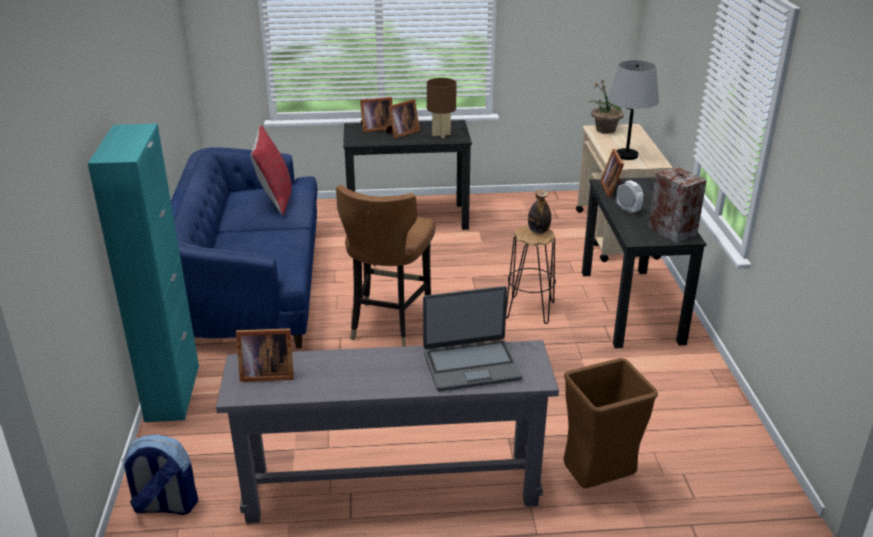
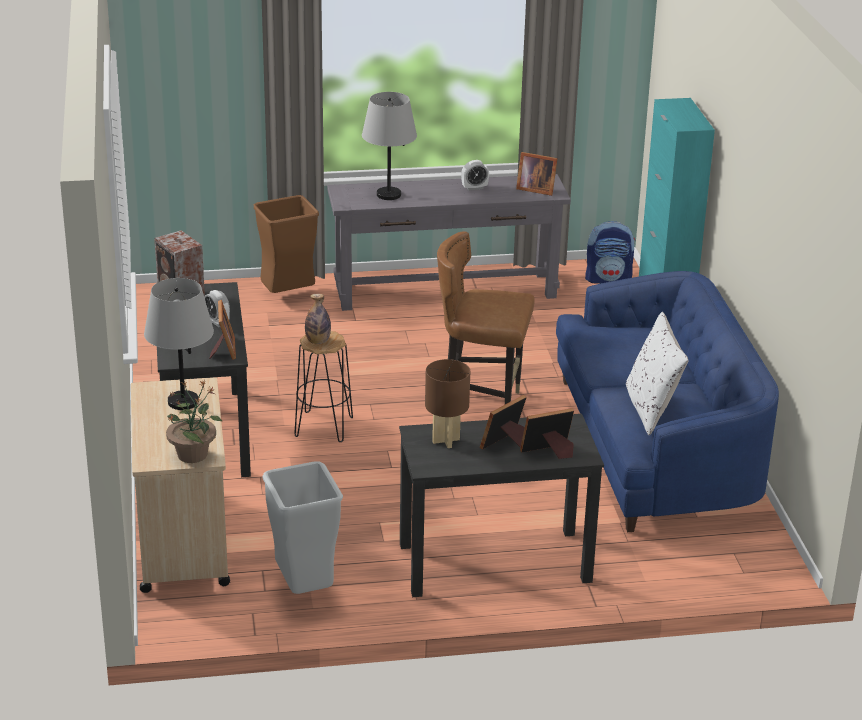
camera: 175 degrees right, 0 degrees up
(265, 373) = (535, 189): picture frame -> picture frame turned 150 degrees counterclockwise
(275, 199) = (652, 409): red pillow -> white pillow
(349, 377) = (474, 188): none -> alarm clock
(388, 324) = (481, 407): brown chair -> brown chair turned 90 degrees counterclockwise
(471, 365) = (388, 195): laptop -> grey table lamp
(529, 209) = (304, 589): none -> grey trash can

